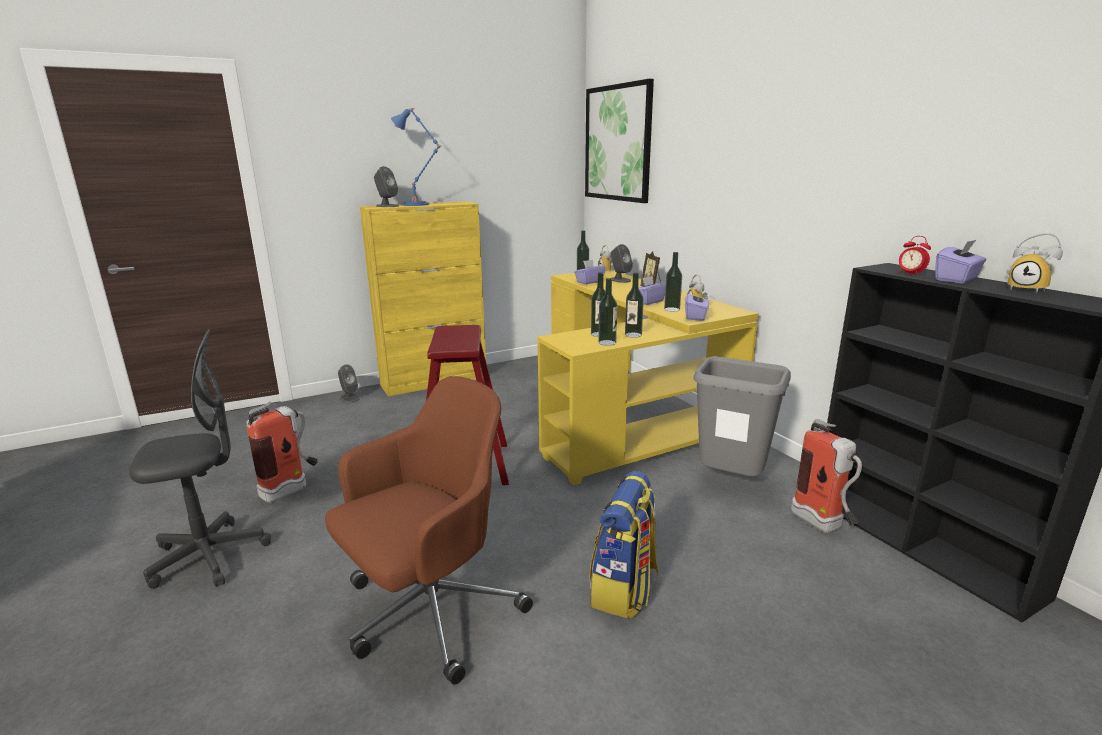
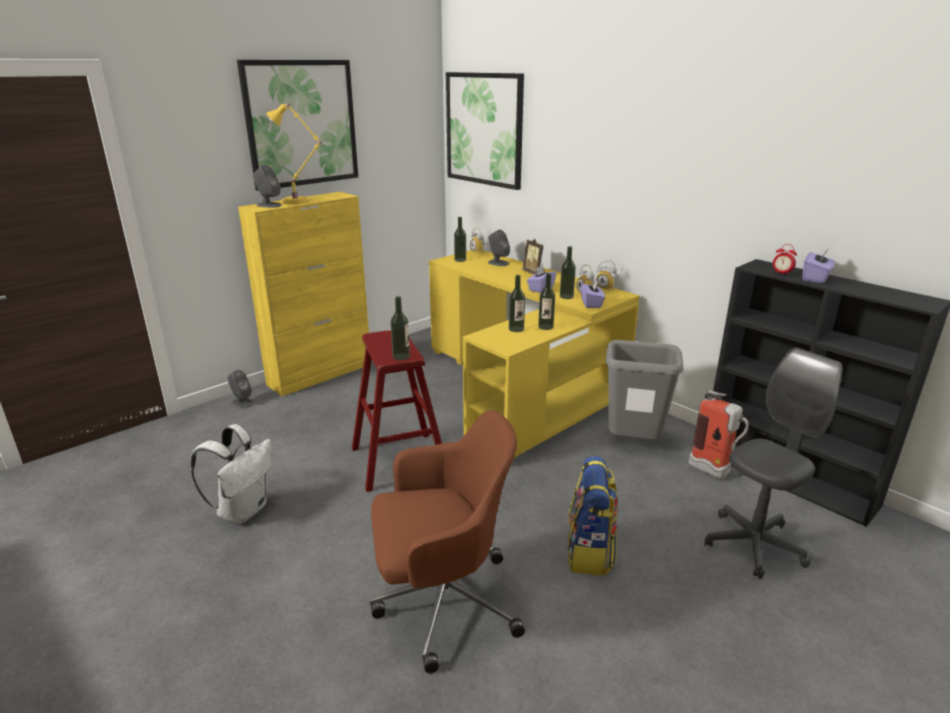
camera: 15 degrees left, 5 degrees up
(209, 556) = (203, 589): grey office chair -> grey office chair (753, 545)
(292, 489) = (243, 510): fire extinguisher -> white backpack
(417, 204) = (298, 201): blue table lamp -> yellow table lamp
(429, 612) = (442, 602): brown office chair -> brown office chair turned 45 degrees clockwise
(430, 132) = (301, 123): none -> picture
(589, 282) = (471, 267): purple tissue box -> none
(607, 343) = (529, 338): bottle -> bottle (401, 357)
(1028, 289) = (867, 287): alarm clock -> alarm clock (606, 288)

